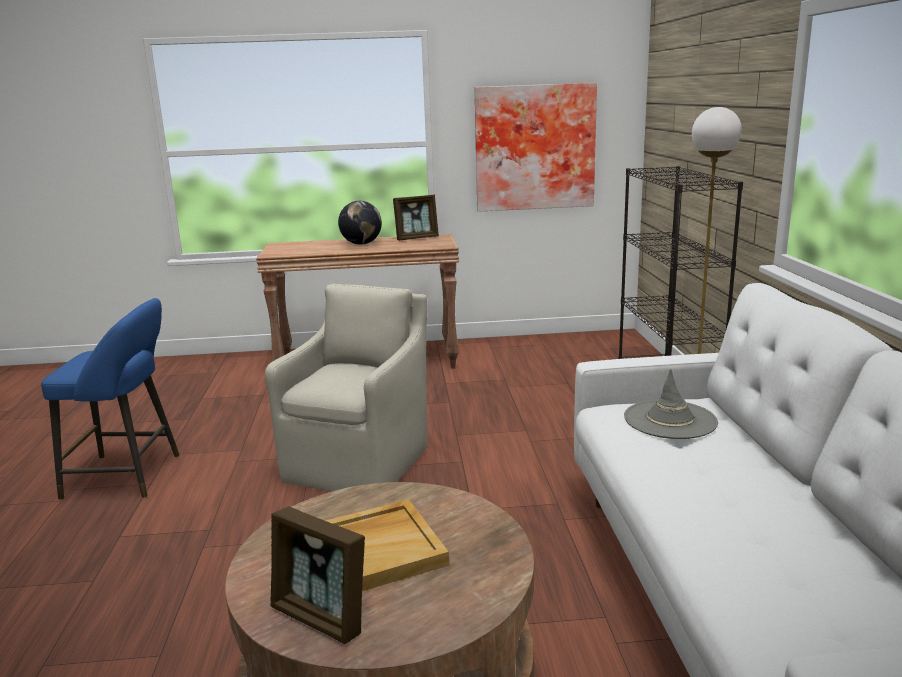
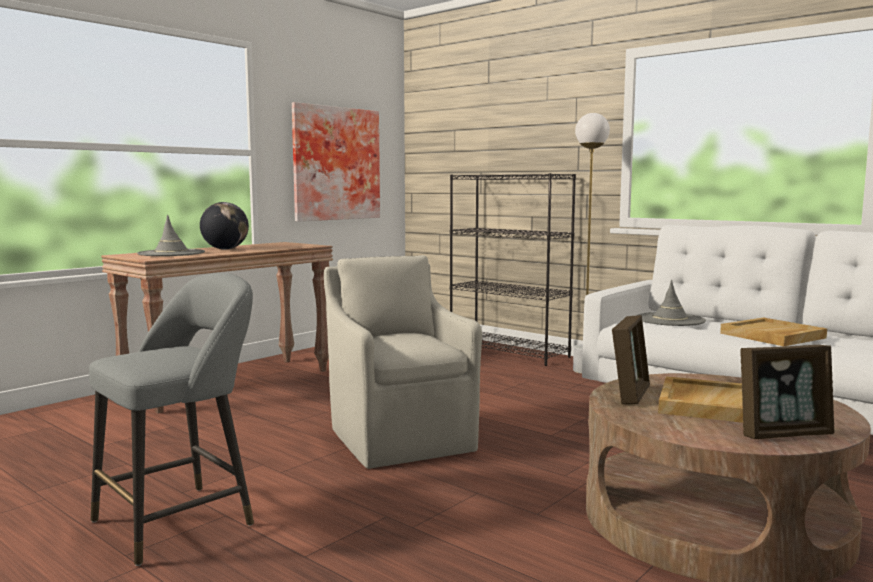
camera: 45 degrees left, 10 degrees down
(129, 476) = (181, 520): blue stool -> grey stool
(307, 247) = (171, 253): none -> grey hat
(417, 238) = (266, 244): picture frame -> picture frame (630, 394)
(704, 490) = (772, 336): none -> beige tray

